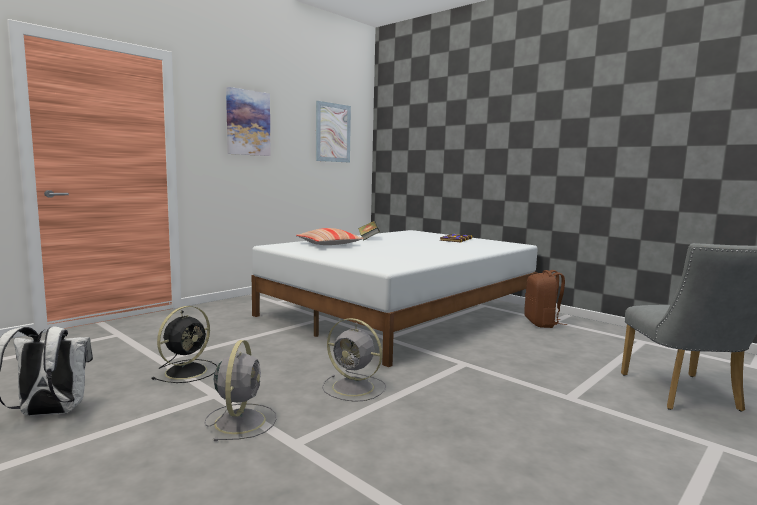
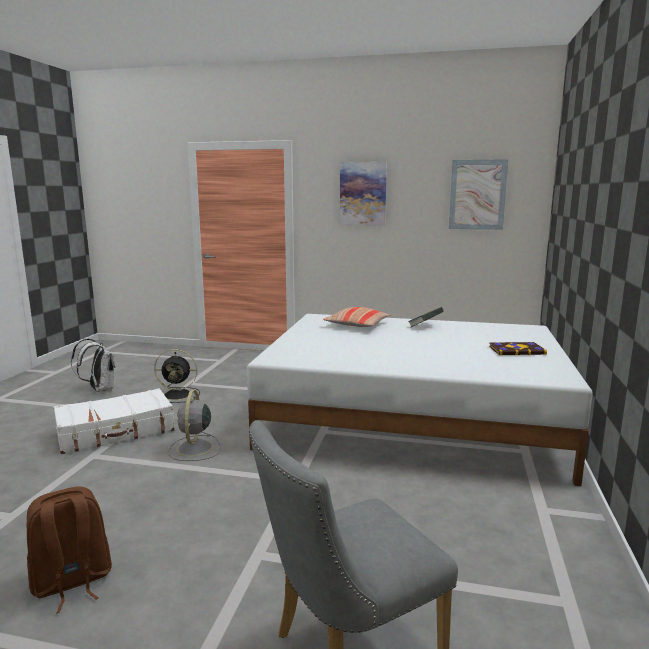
camera: 60 degrees right, 5 degrees up
(241, 420) = (116, 432): grey fan -> white suitcase
(542, 323) = (514, 502): brown backpack -> brown backpack (72, 582)

